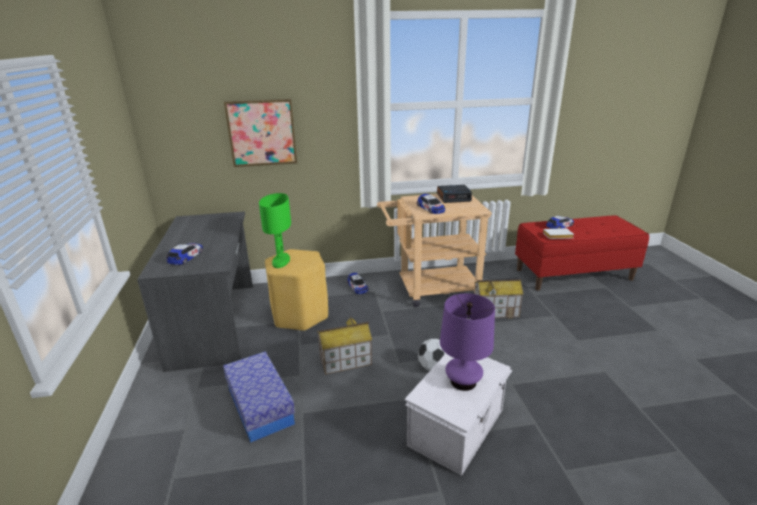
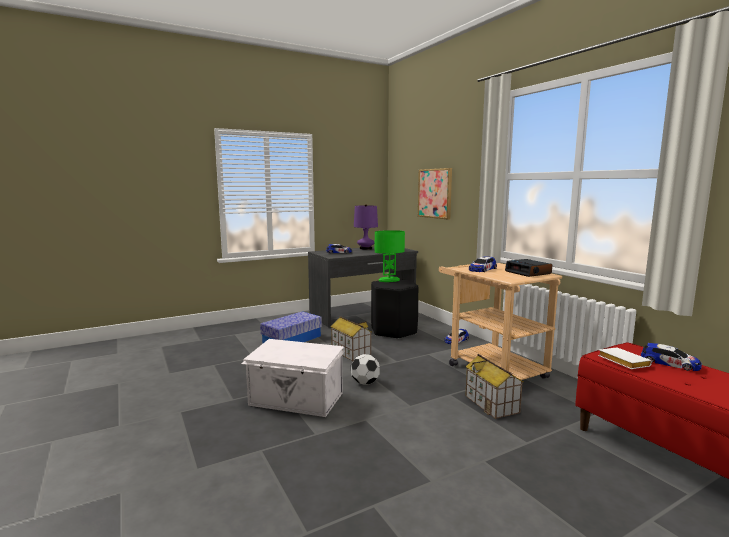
camera: 70 degrees right, 15 degrees down
(300, 315) = (393, 331): yellow stool -> black stool
(463, 381) = (294, 352): purple table lamp -> purple table lamp (365, 248)

